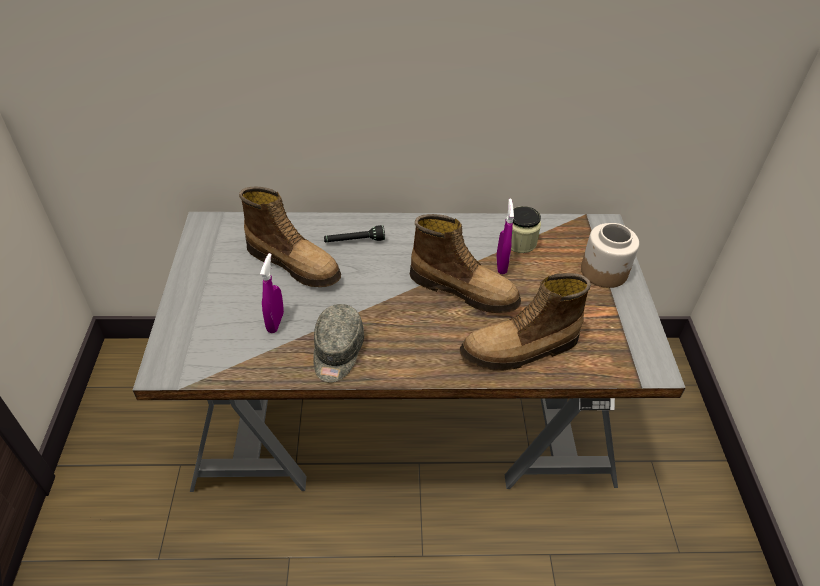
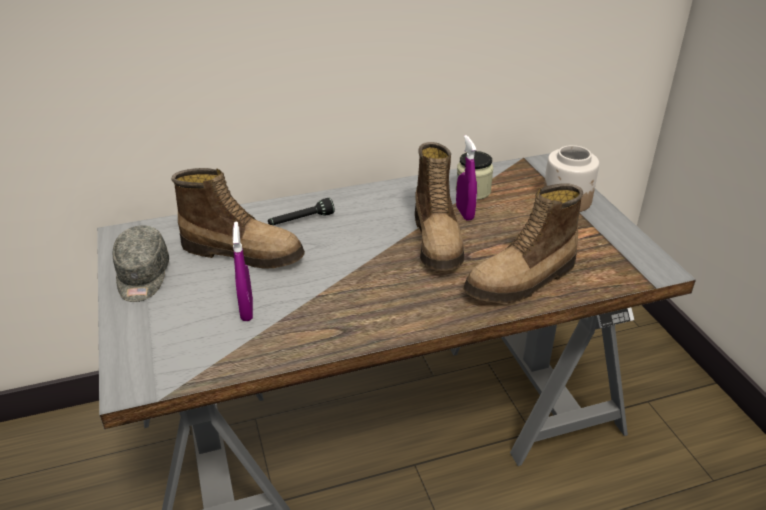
camera: 15 degrees left, 10 degrees down
(337, 352) = (330, 324): grey cap -> grey cap (142, 276)
(464, 289) = (438, 241): boot -> boot turned 75 degrees clockwise

